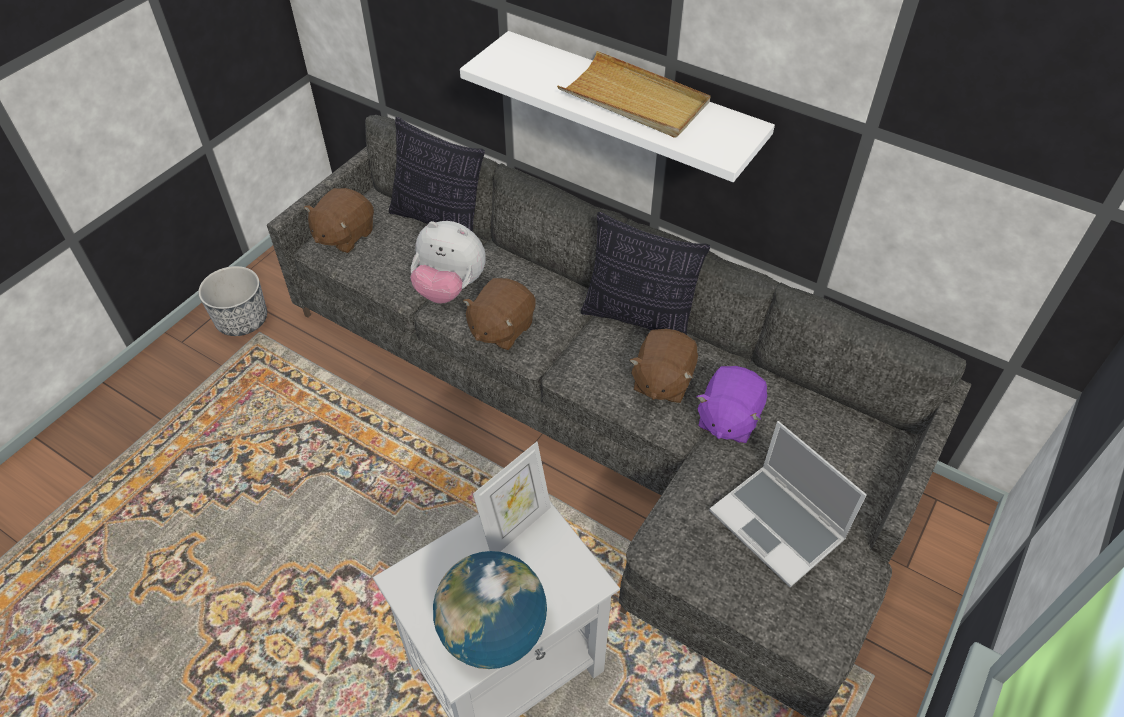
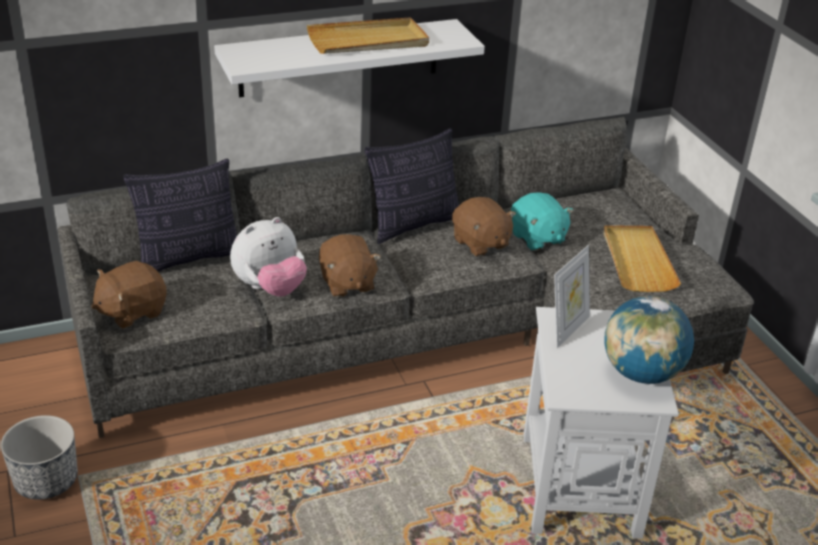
camera: 55 degrees left, 15 degrees down
(344, 235) = (131, 311): brown plush toy -> brown plush toy turned 75 degrees clockwise
(516, 527) = (567, 329): picture frame -> picture frame turned 45 degrees clockwise
(727, 419) = (537, 238): purple plush toy -> turquoise plush toy
(778, 526) = (637, 261): laptop -> beige tray

